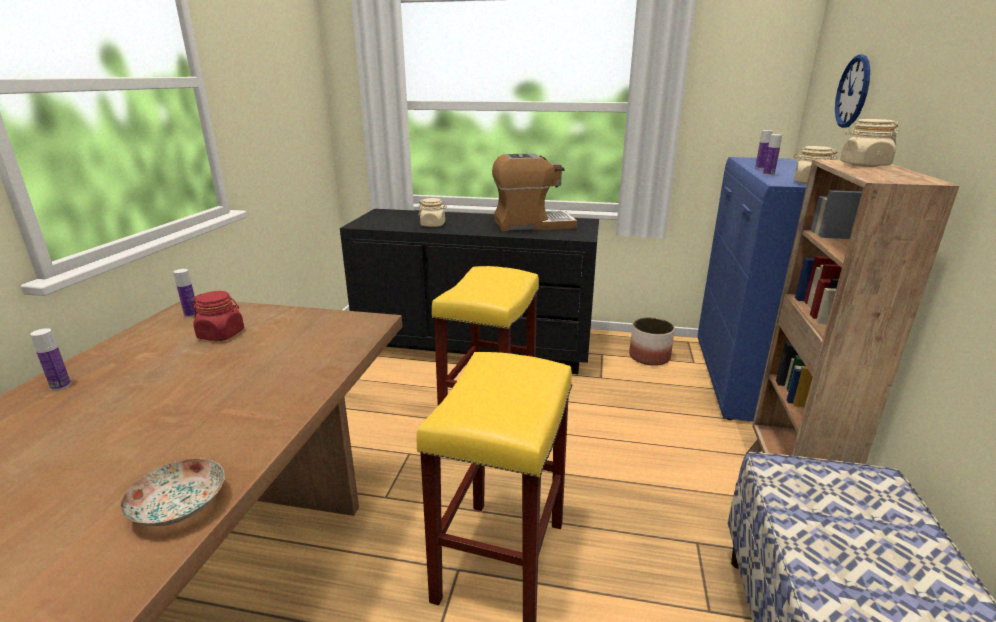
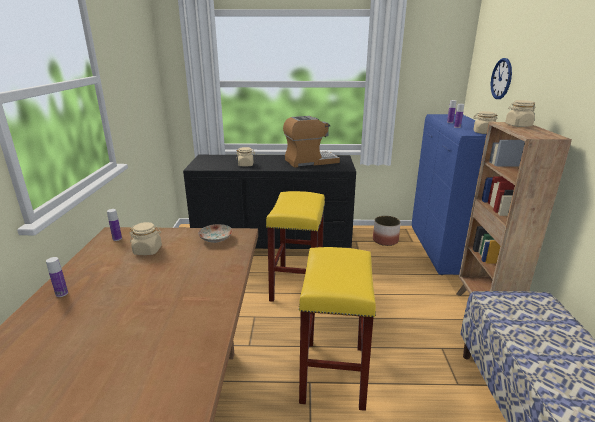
camera: 10 degrees left, 0 degrees up
(178, 506) = (194, 355): plate -> plate (215, 239)
(221, 334) = (148, 250): red jar -> beige jar

